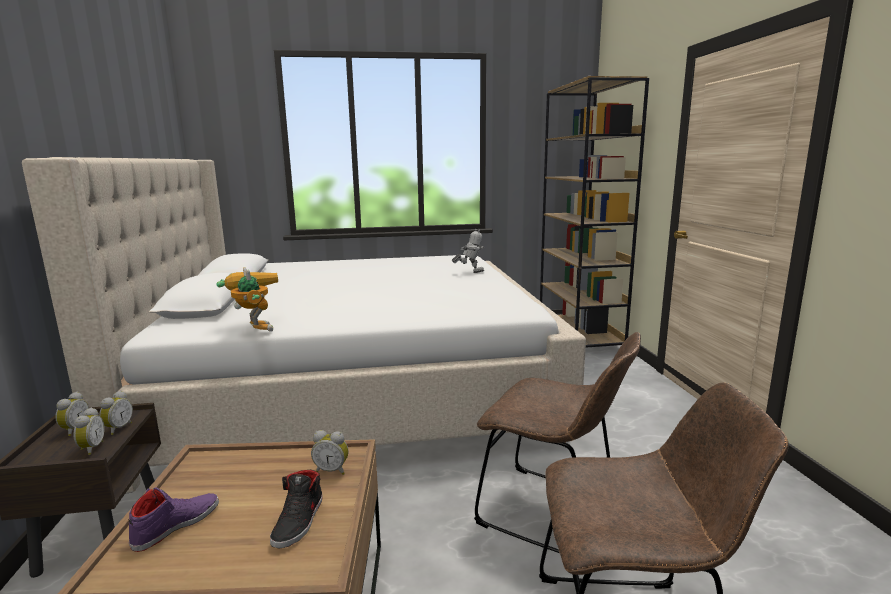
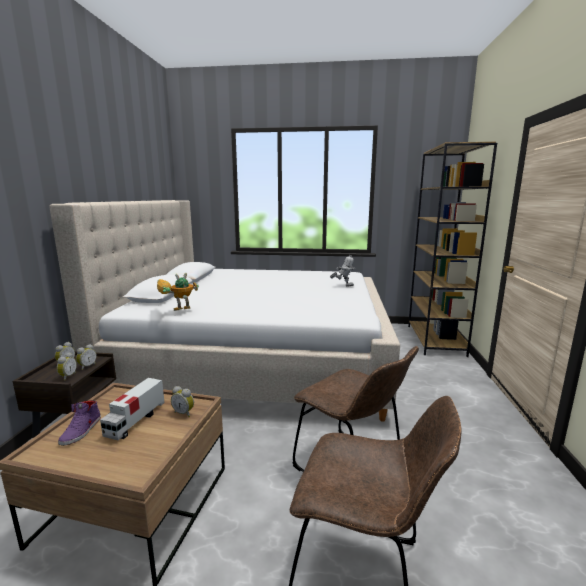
camera: 15 degrees right, 0 degrees up
(176, 524) = (81, 431): purple shoe -> purple shoe turned 135 degrees clockwise
(254, 327) = (176, 313): toy robot -> toy robot turned 105 degrees counterclockwise
(261, 494) = (135, 421): none -> toy truck
(299, 521) = (146, 442): black shoe -> none

